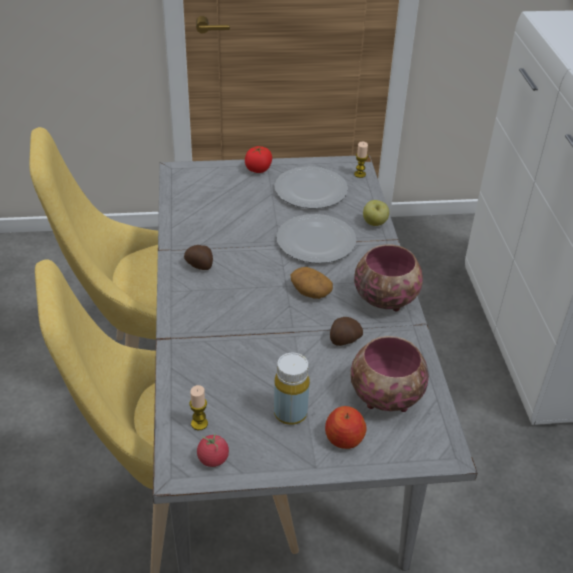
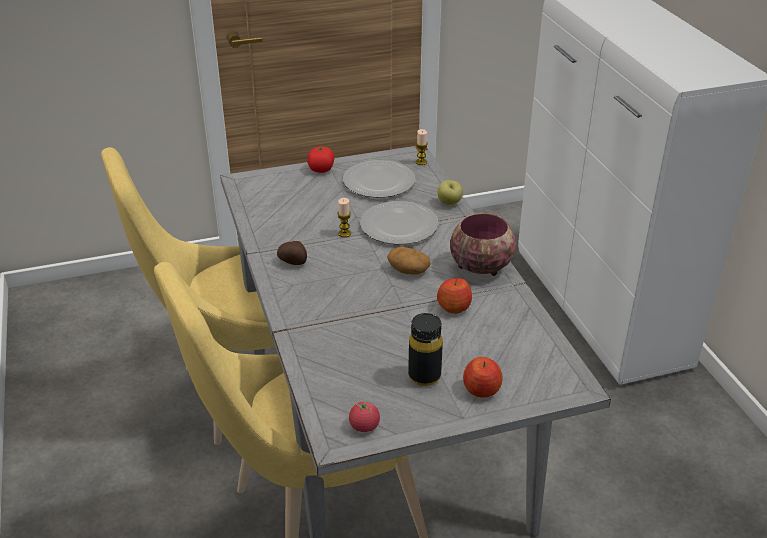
camera: 10 degrees left, 5 degrees down
(199, 423) = (340, 398): candle -> candle (344, 233)
(290, 413) = (424, 376): yellow bottle -> black bottle
(344, 340) = (454, 307): potato -> apple
(384, 398) = (507, 350): bowl -> none

